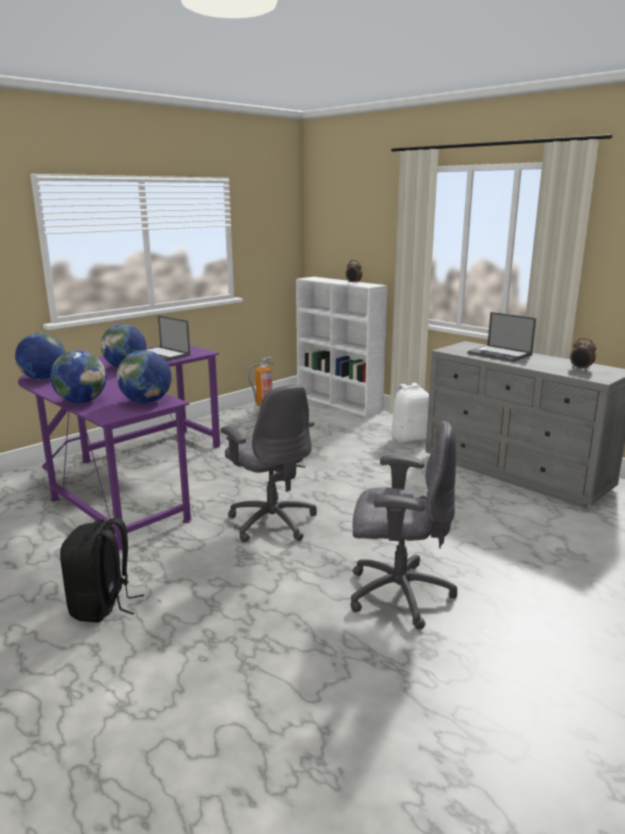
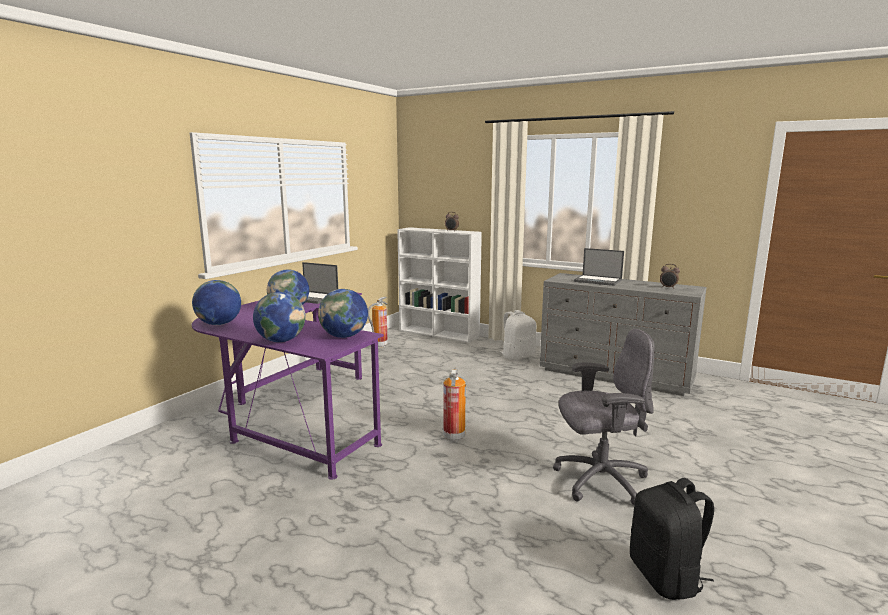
camera: 15 degrees left, 5 degrees down
(102, 606) = (352, 532): black backpack -> black backpack (666, 577)
(272, 522) = (454, 436): grey office chair -> fire extinguisher

